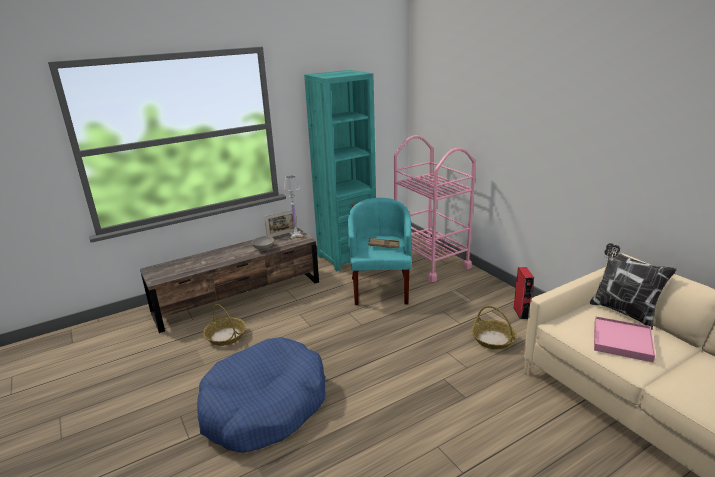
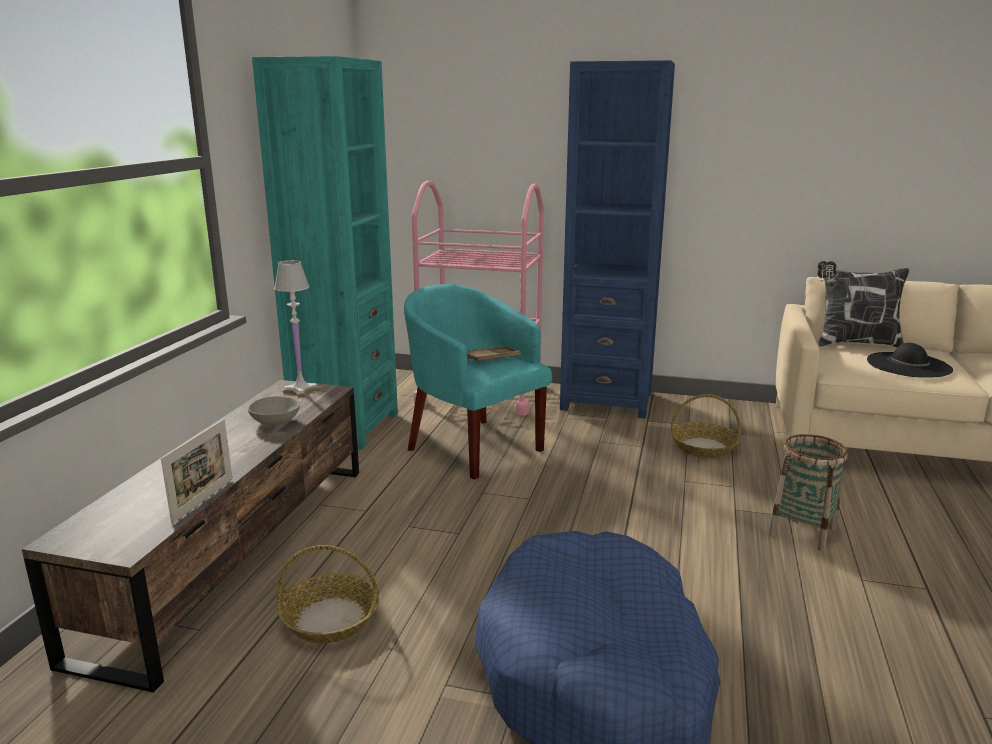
camera: 45 degrees left, 5 degrees down
(282, 234) = (268, 395): picture frame -> picture frame (203, 500)
(456, 408) = (802, 531): none -> basket
(489, 290) = (606, 401): none -> blue bookcase
(521, 313) = (679, 411): red speaker -> none
(622, 341) = (909, 365): pink tray -> black hat

